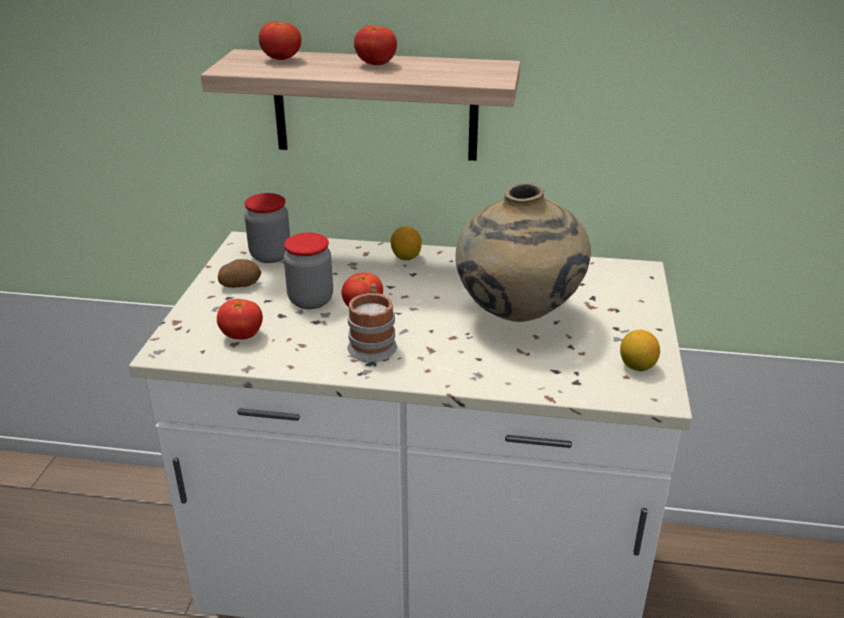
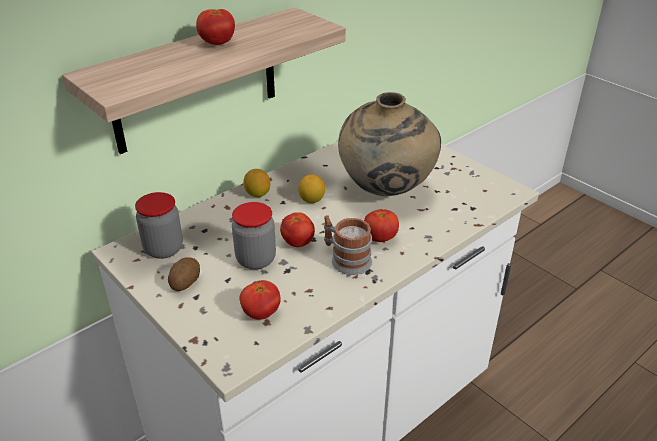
camera: 50 degrees left, 5 degrees up
(281, 59) = (136, 67): tomato -> tomato (380, 238)
(637, 366) = (479, 182): lemon -> lemon (311, 200)

